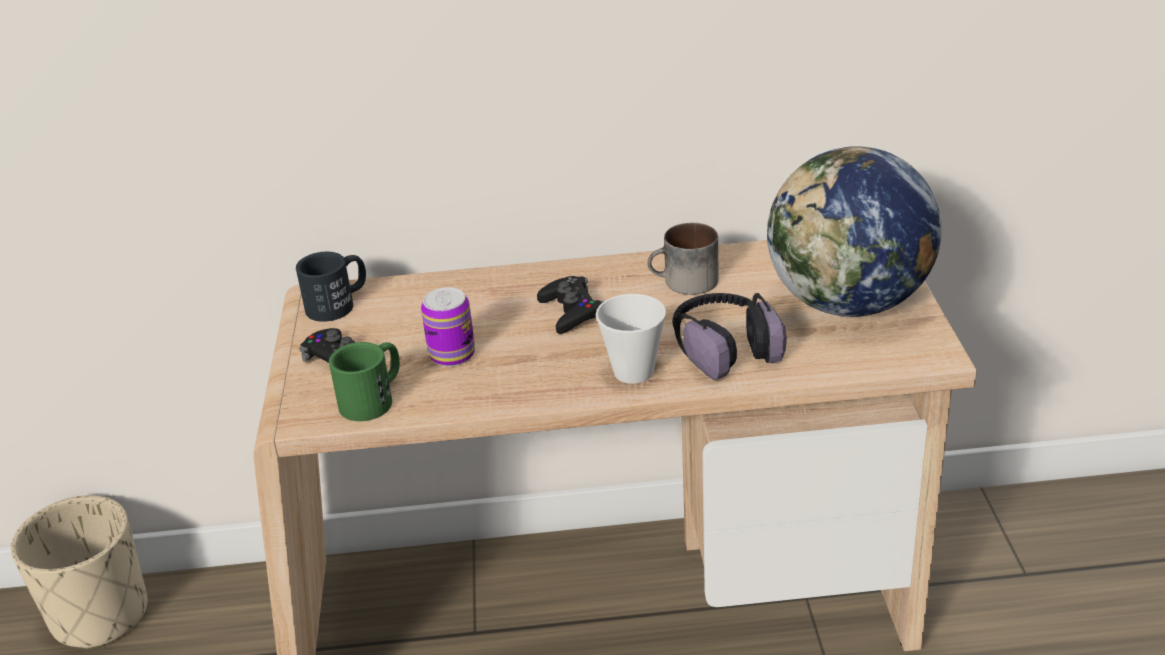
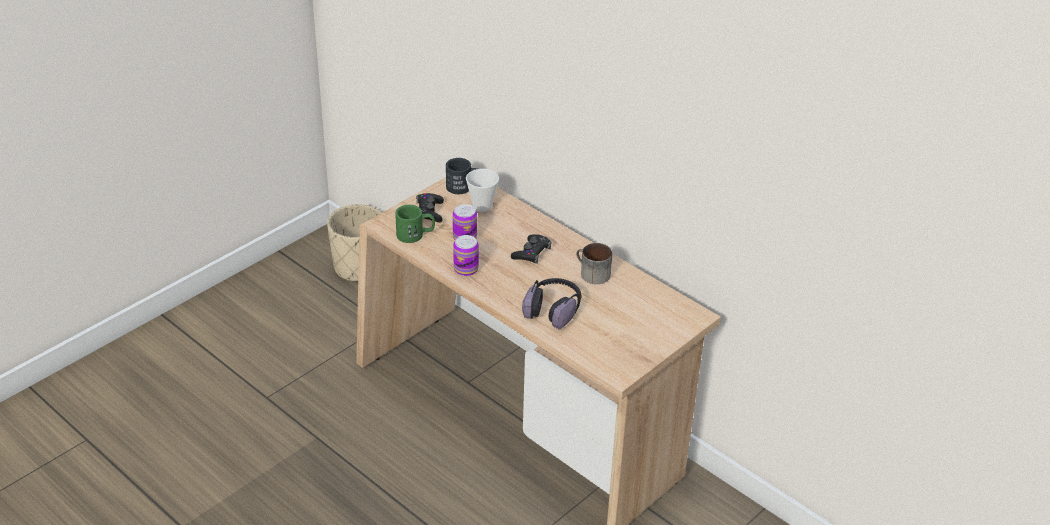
camera: 45 degrees right, 5 degrees up
(526, 387) = (466, 269): none -> can
(633, 372) = (508, 292): cup -> cup (482, 206)
(849, 304) = (631, 330): globe -> none

